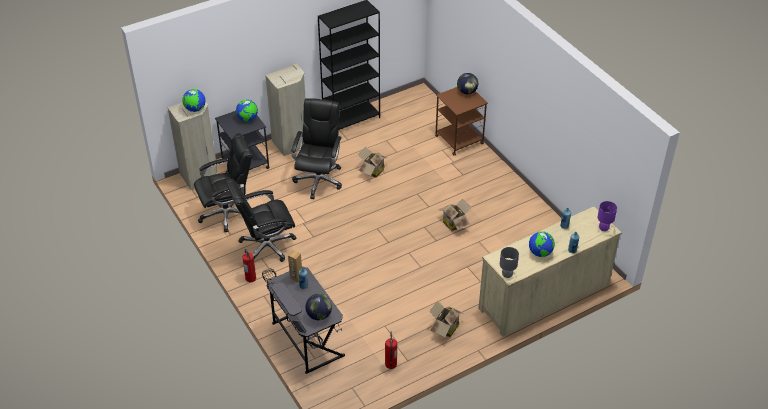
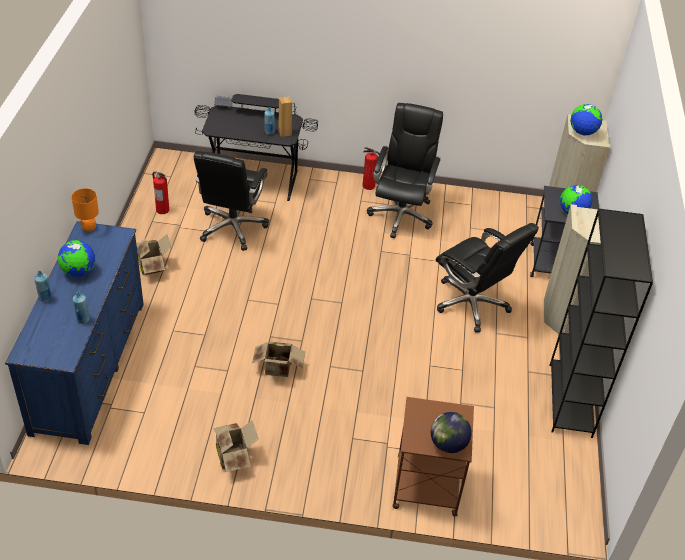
camera: 125 degrees right, 0 degrees up
(227, 214) = (478, 213): black office chair -> black office chair (232, 227)
(319, 315) = (224, 123): globe -> none
(372, 171) = (444, 356): cardboard box -> cardboard box (234, 456)
(507, 275) = (88, 228): grey table lamp -> orange table lamp
(544, 296) = (89, 365): beige dresser -> blue dresser
(603, 228) = (33, 350): purple table lamp -> none

